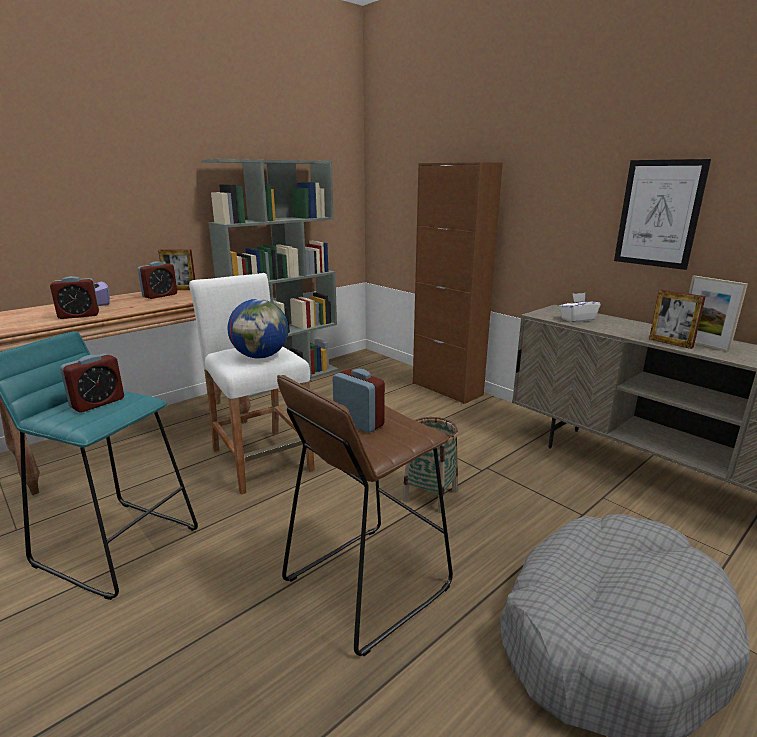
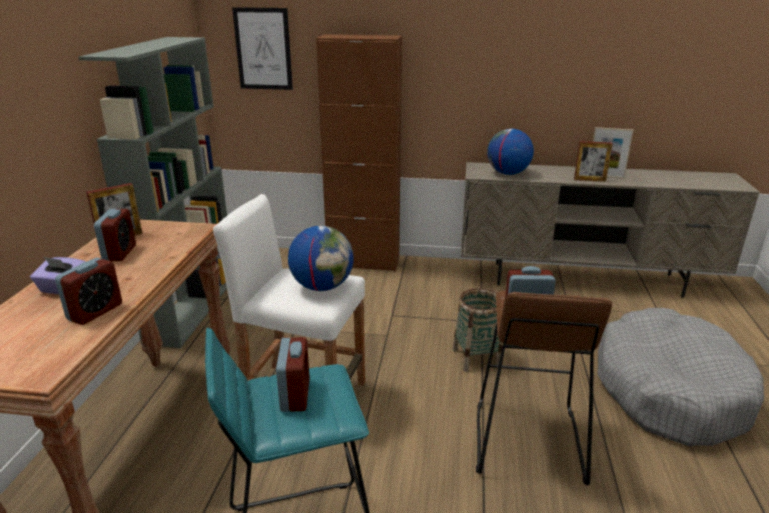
camera: 40 degrees left, 5 degrees up
(577, 319) = (507, 173): white tissue box -> globe
(659, 214) = (549, 79): picture -> picture (263, 49)

